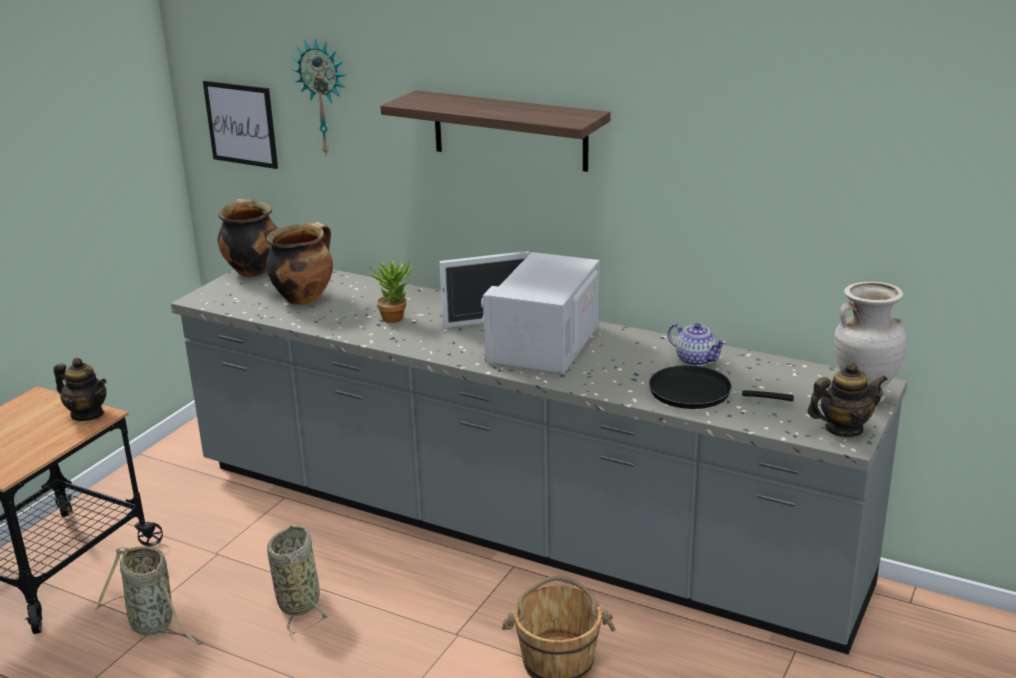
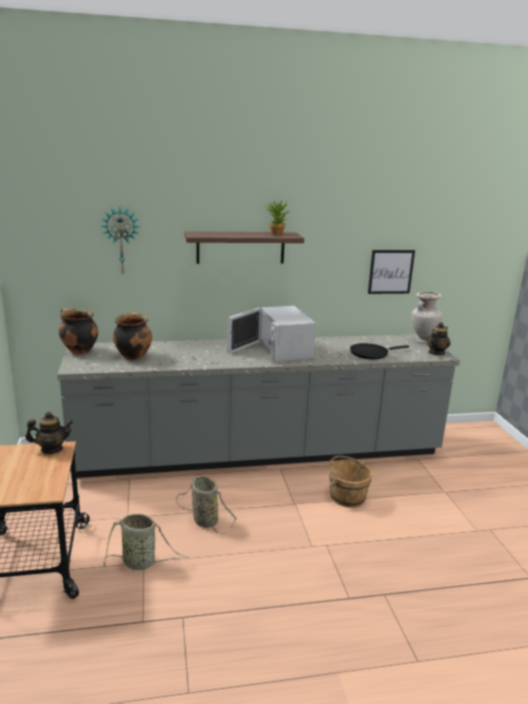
camera: 40 degrees left, 5 degrees down
(241, 124) = (56, 263): picture -> picture (390, 272)
(395, 317) = (196, 354): potted plant -> potted plant (276, 233)
(695, 359) = (349, 343): teapot -> none

